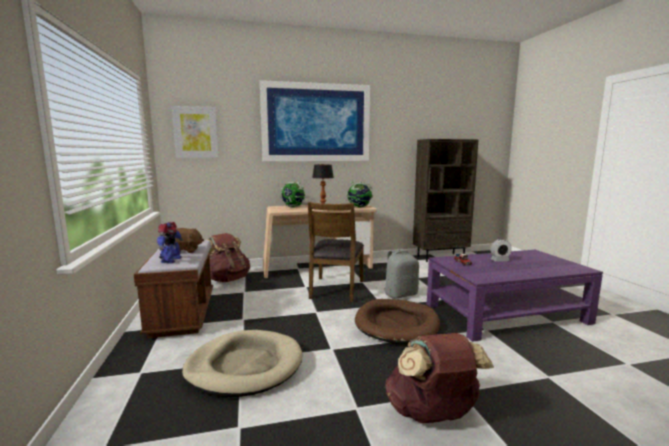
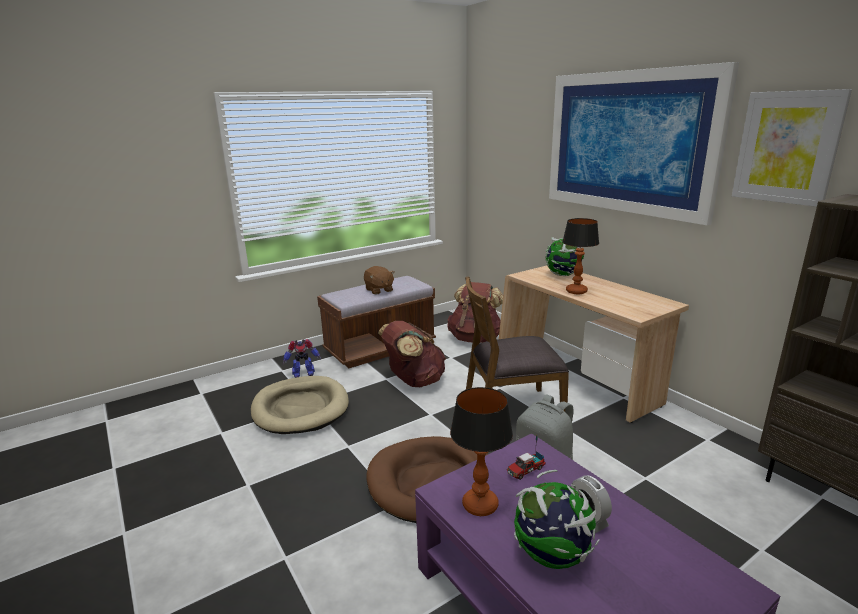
camera: 70 degrees right, 10 degrees up
(170, 260) = (346, 294): toy robot -> toy robot (303, 374)
(196, 132) = (495, 151): picture -> picture (787, 147)
(359, 207) = (630, 309): globe -> globe (552, 555)
(432, 415) = (240, 538): brown backpack -> brown backpack (414, 381)
(491, 274) = (479, 505): none -> table lamp

